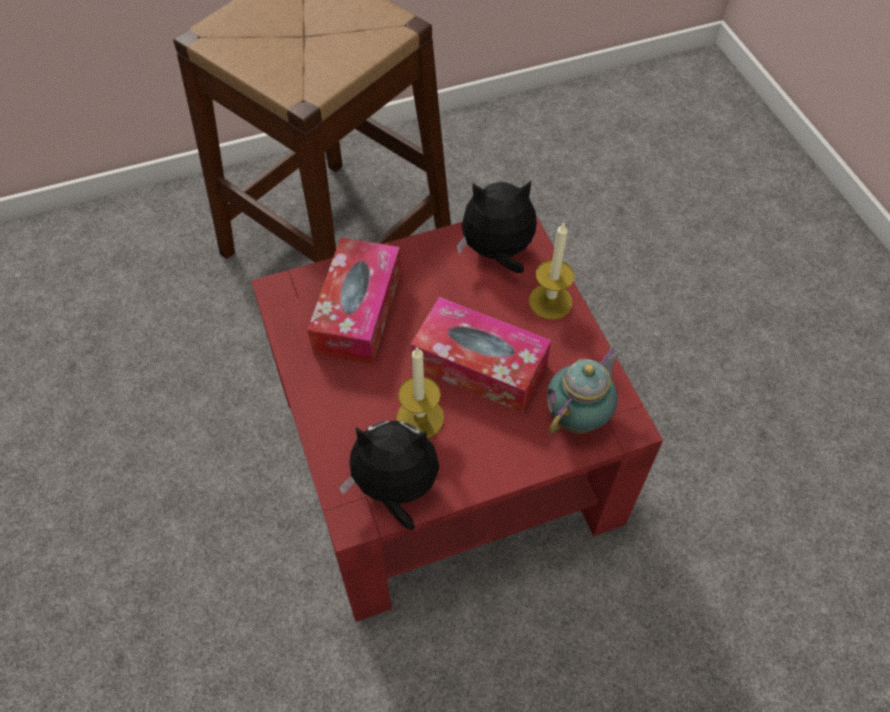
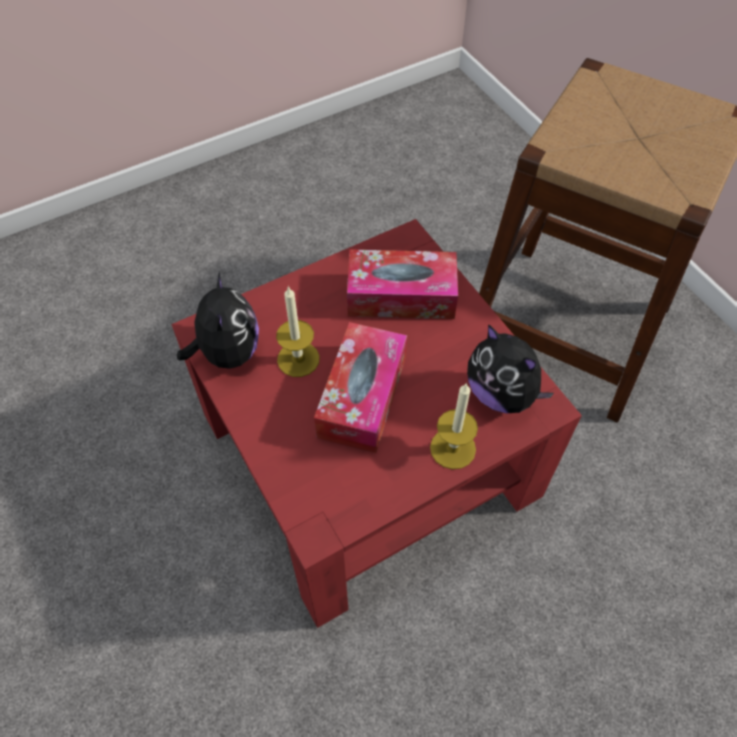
camera: 80 degrees right, 0 degrees up
(497, 253) = (501, 394): plush toy -> plush toy turned 150 degrees clockwise
(579, 416) = (320, 487): teapot -> none

